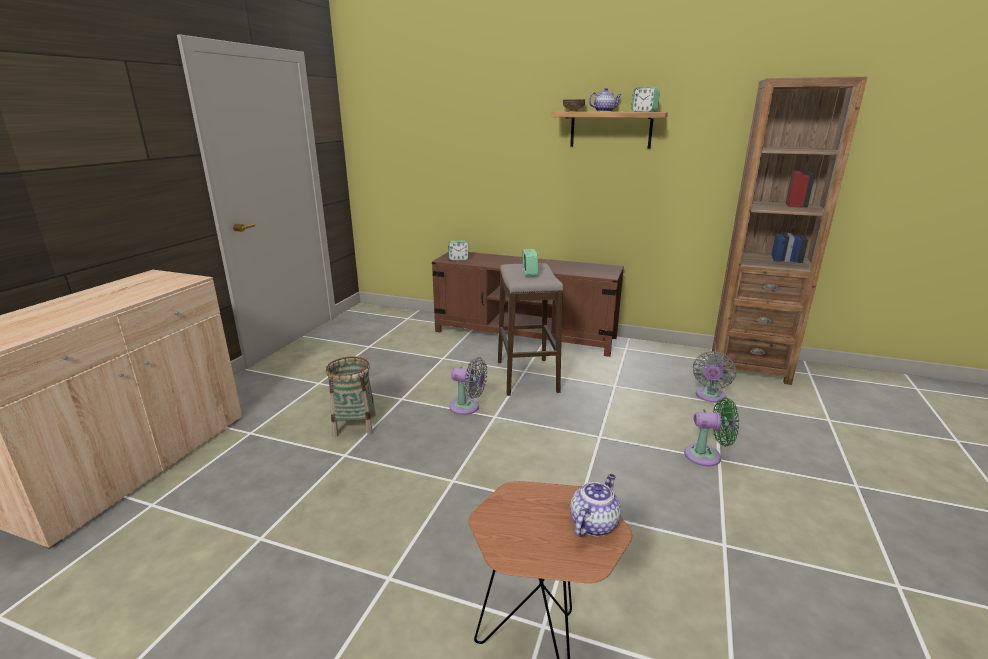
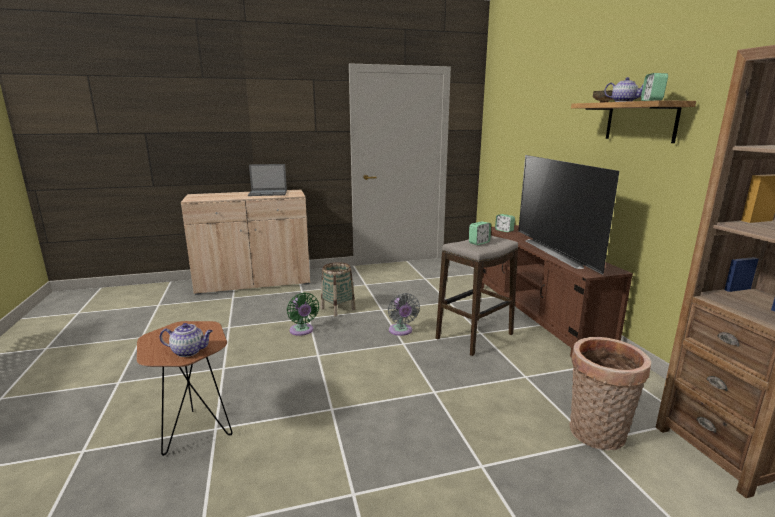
camera: 55 degrees right, 5 degrees down
(120, 290) = (268, 193): none -> laptop
(549, 265) = (559, 252): none -> television
(707, 456) = (478, 456): green fan -> green fan (302, 331)
(710, 396) = (597, 435): grey fan -> basket

